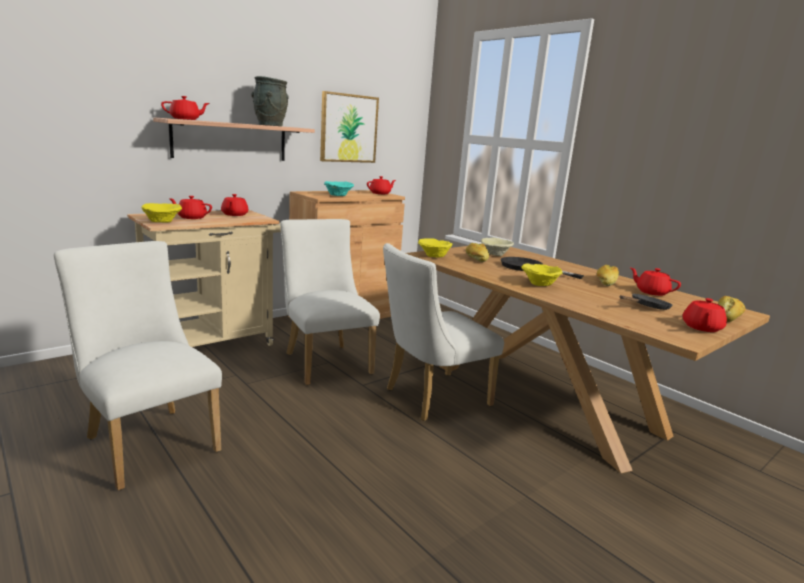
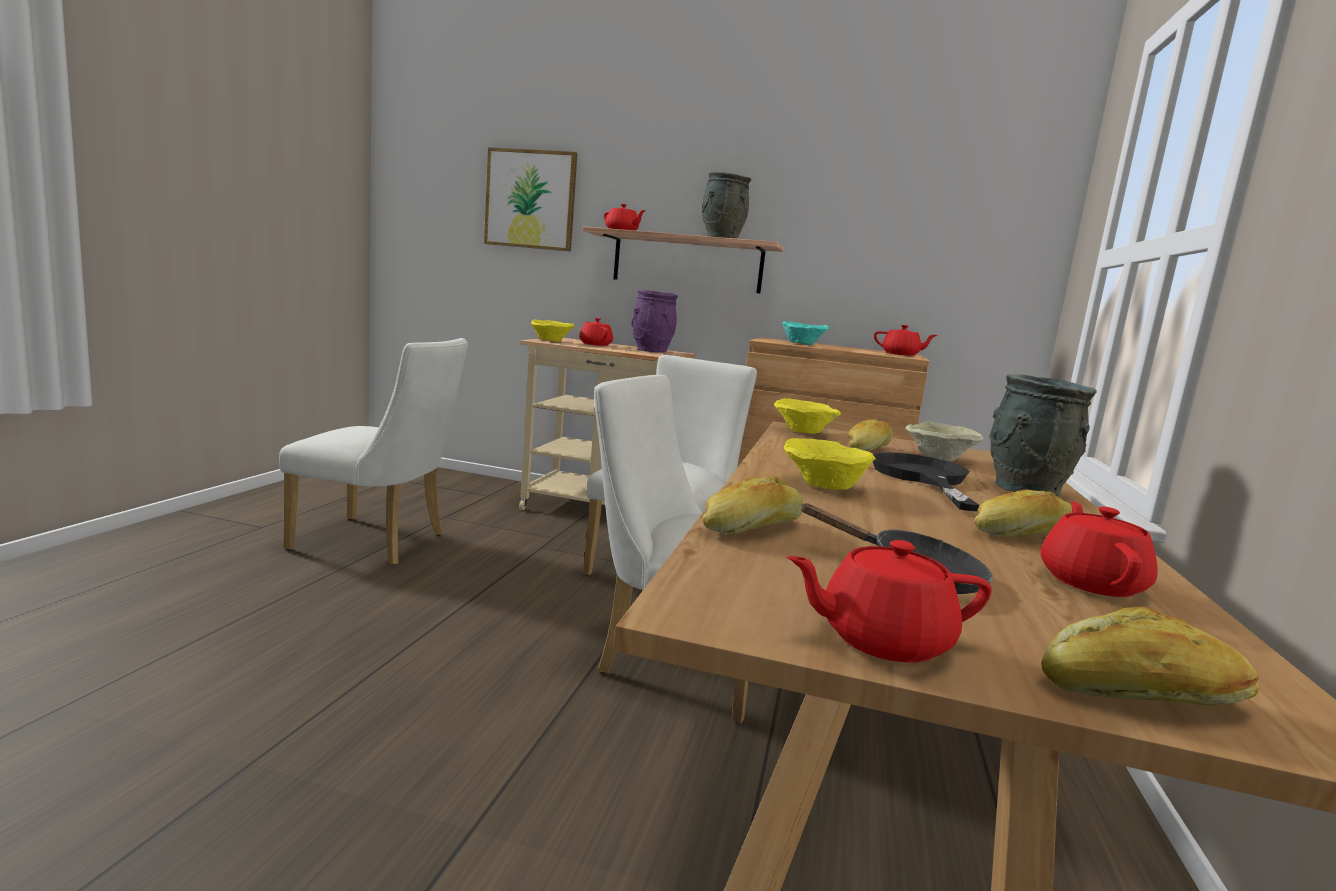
camera: 55 degrees right, 5 degrees down
(148, 441) = (379, 543): white chair -> white chair turned 90 degrees clockwise
(234, 215) = (650, 351): red teapot -> purple vase
(348, 128) = (881, 250): picture -> picture (530, 200)
(547, 262) = (1024, 489): none -> grey vase
(598, 311) = (752, 527): none -> bread

